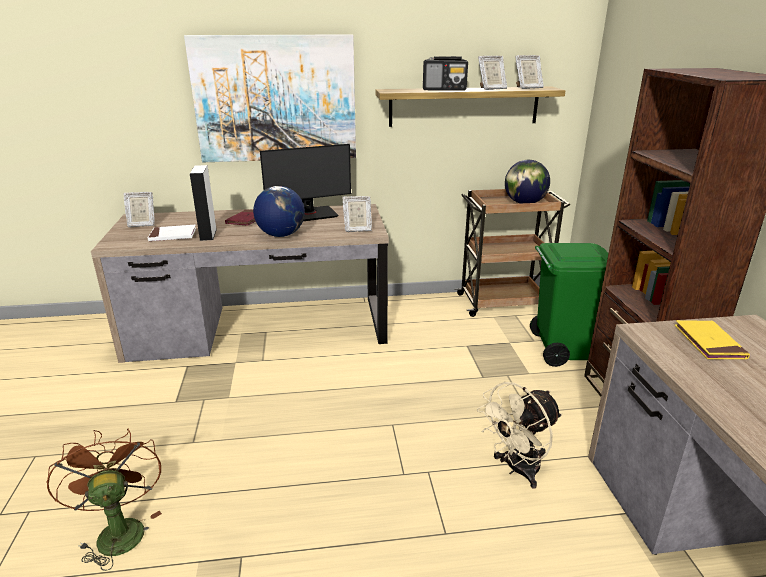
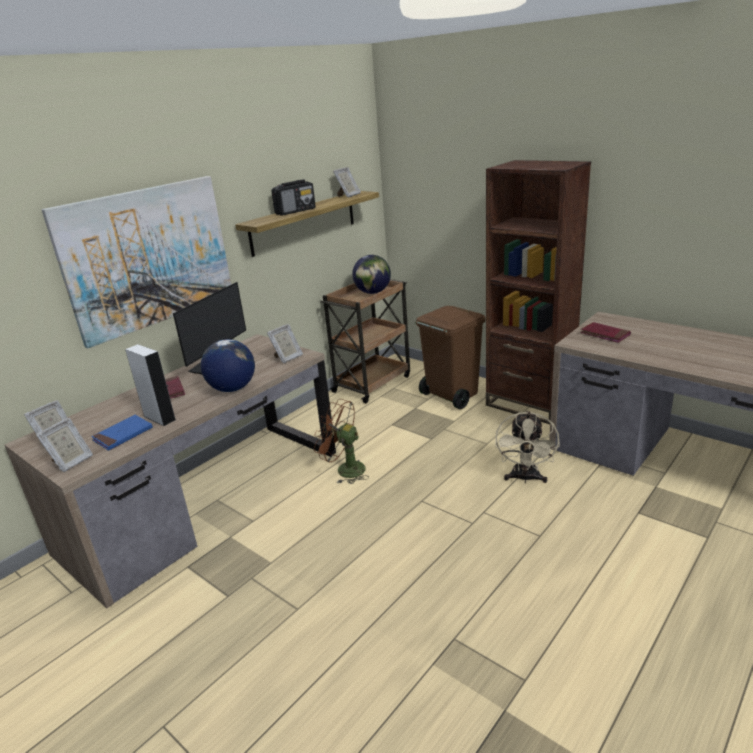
camera: 40 degrees left, 0 degrees up
(118, 530) = (343, 699): brown fan -> brown fan (344, 469)
(173, 235) = (123, 435): white book -> blue book
(491, 89) = (326, 202): picture frame -> picture frame (71, 462)
(561, 349) = (451, 396): green trash can -> brown trash can
(709, 342) = (605, 334): yellow book -> red book

